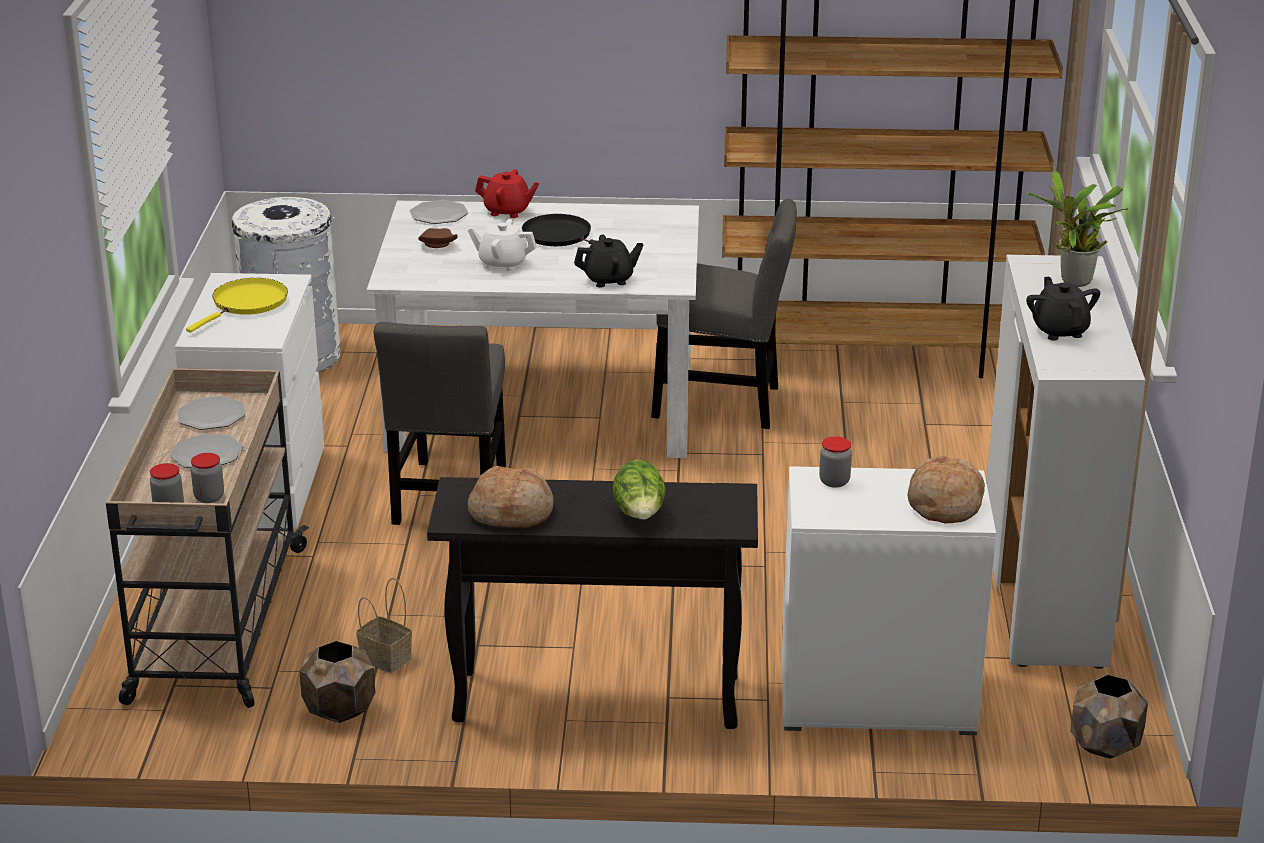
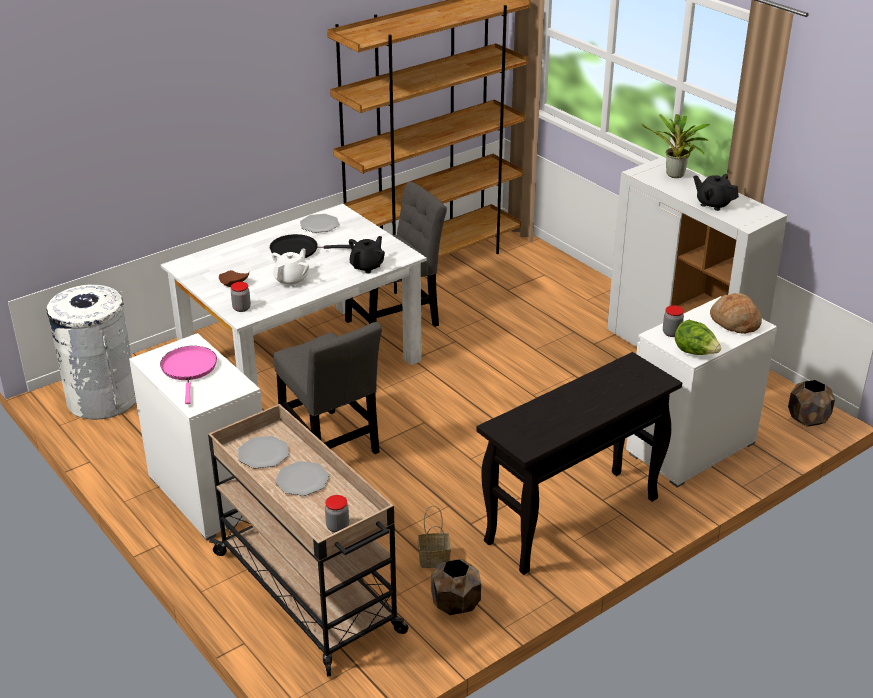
camera: 40 degrees left, 5 degrees up
(209, 497) = (350, 507): jar -> jar (241, 308)
(247, 304) = (189, 369): yellow frying pan -> pink frying pan
(438, 214) = (202, 263): plate -> plate (319, 224)
(503, 263) = (291, 280): white teapot -> white teapot turned 150 degrees clockwise
(507, 211) = (241, 246): red teapot -> none
(512, 512) = (548, 428): bread -> none
(640, 515) = (610, 397): lettuce -> lettuce (695, 353)

